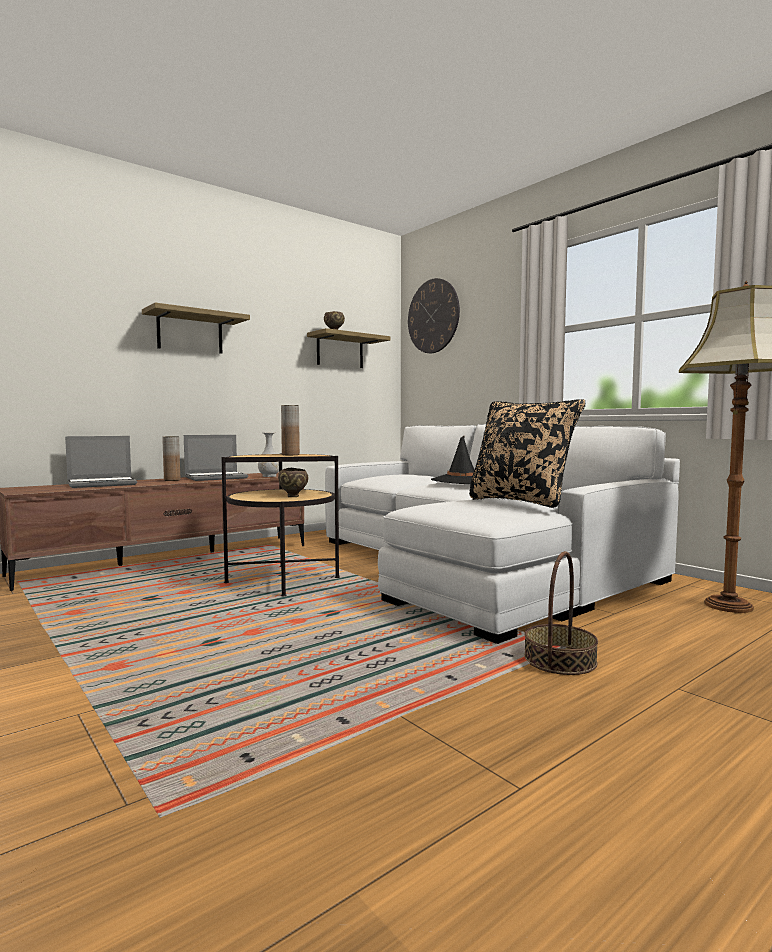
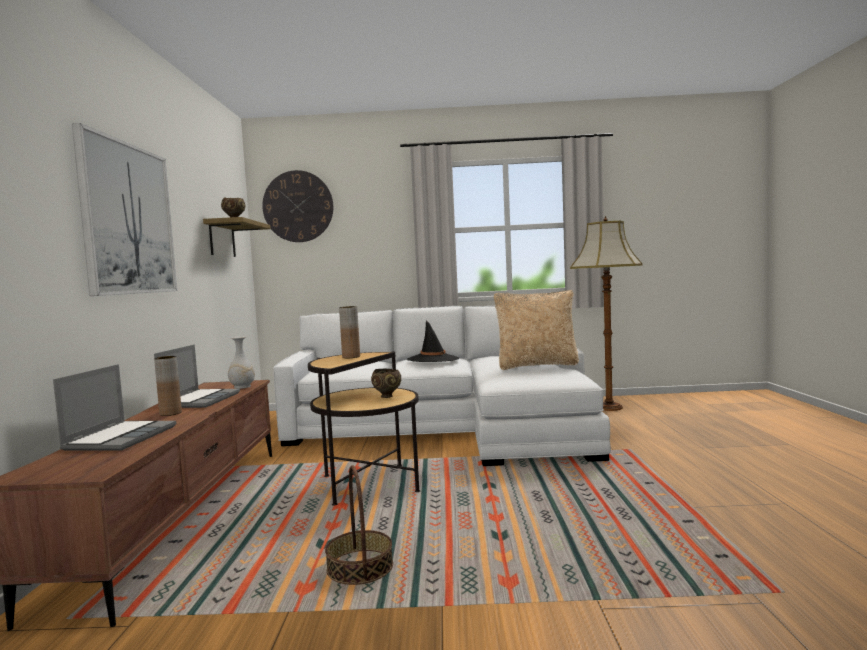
camera: 50 degrees left, 0 degrees up
(190, 333) = (128, 219): shelf -> picture
(520, 504) = (538, 367): black pillow -> beige pillow
(559, 660) = (645, 456): basket -> basket (359, 567)

